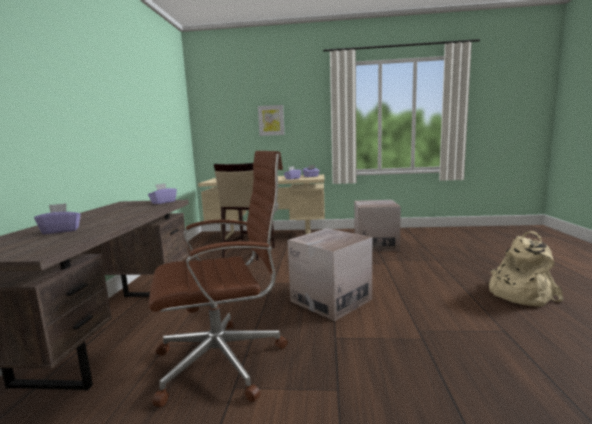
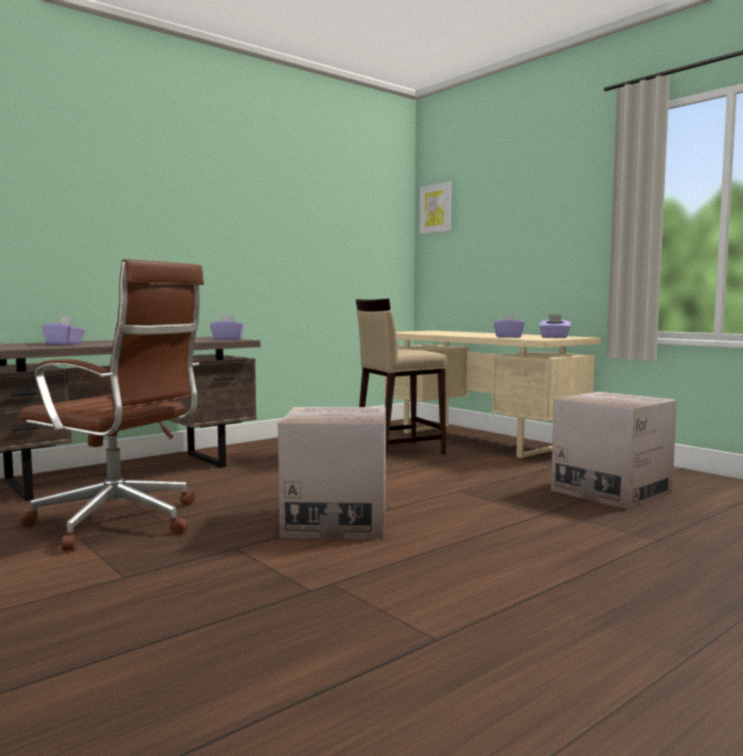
camera: 45 degrees right, 5 degrees down
(271, 120) = (520, 231): picture -> picture (436, 208)
(518, 294) = (642, 629): beige backpack -> none

